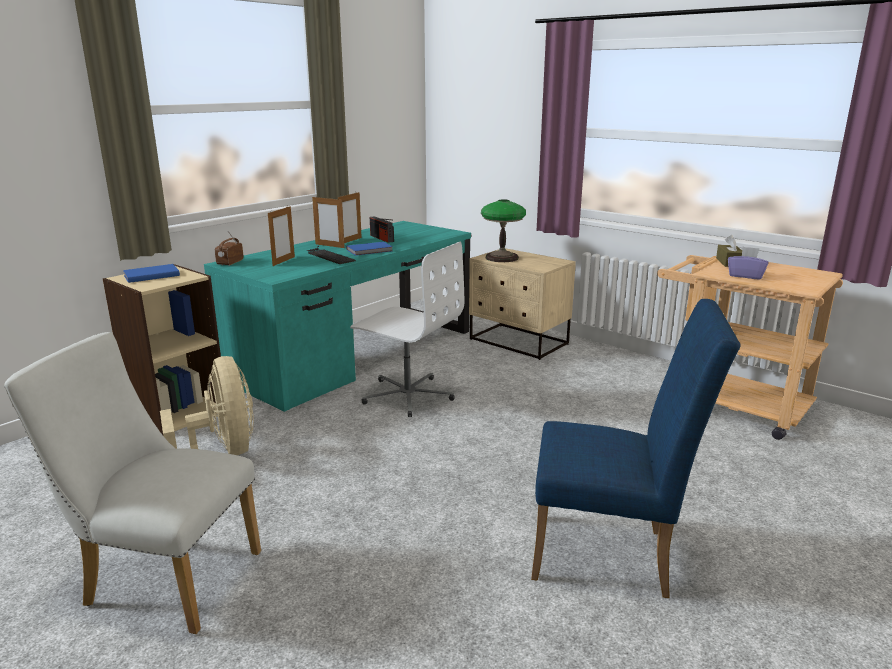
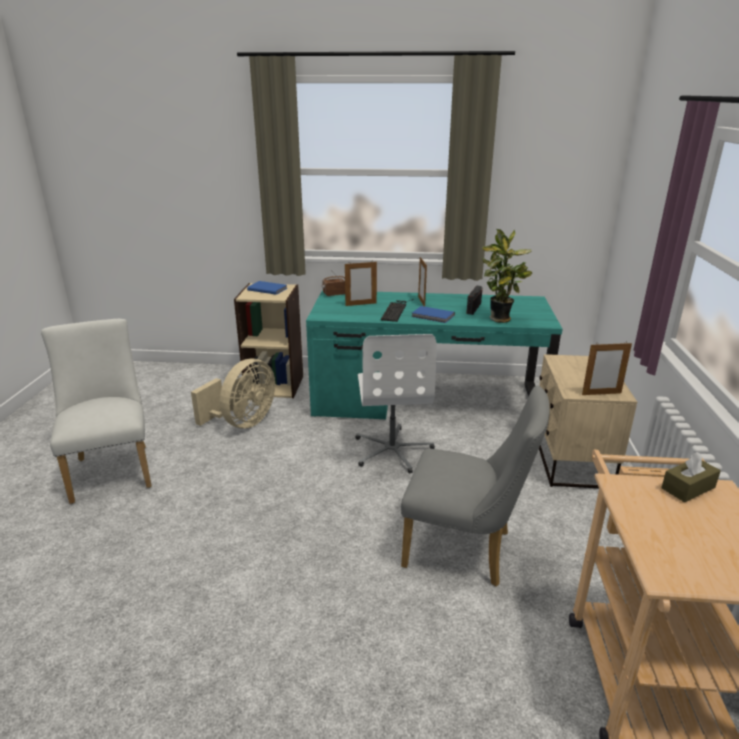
camera: 55 degrees right, 5 degrees up
(351, 241) = (447, 302): picture frame -> picture frame (601, 394)
(422, 239) = (500, 320): none -> potted plant
(501, 258) = (571, 366): table lamp -> none
(576, 415) = (466, 550): none -> grey chair
(612, 556) = (244, 657): blue chair -> none
(745, 276) = (647, 512): purple tissue box -> none

